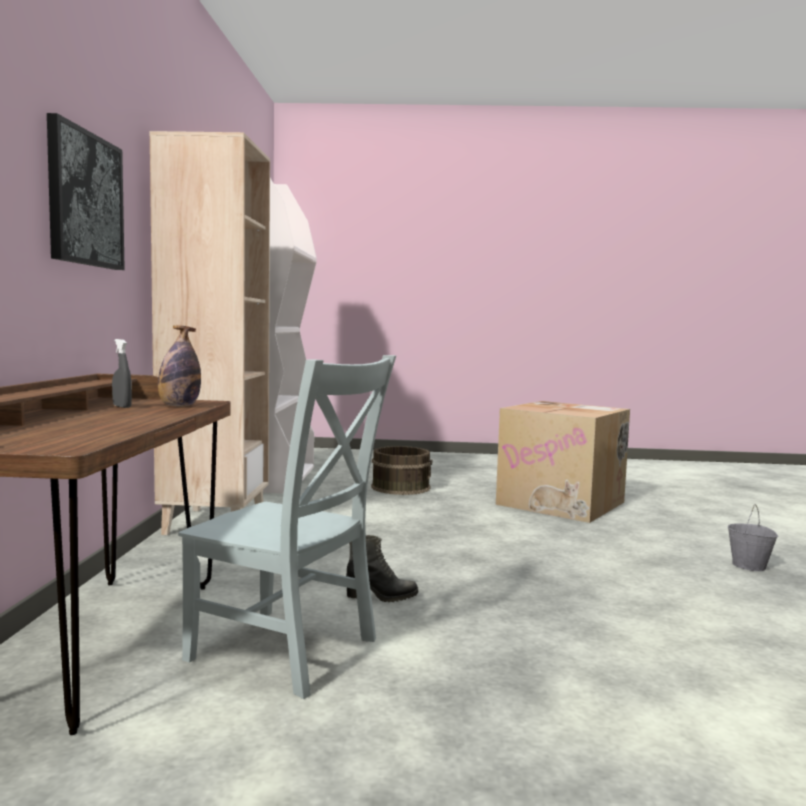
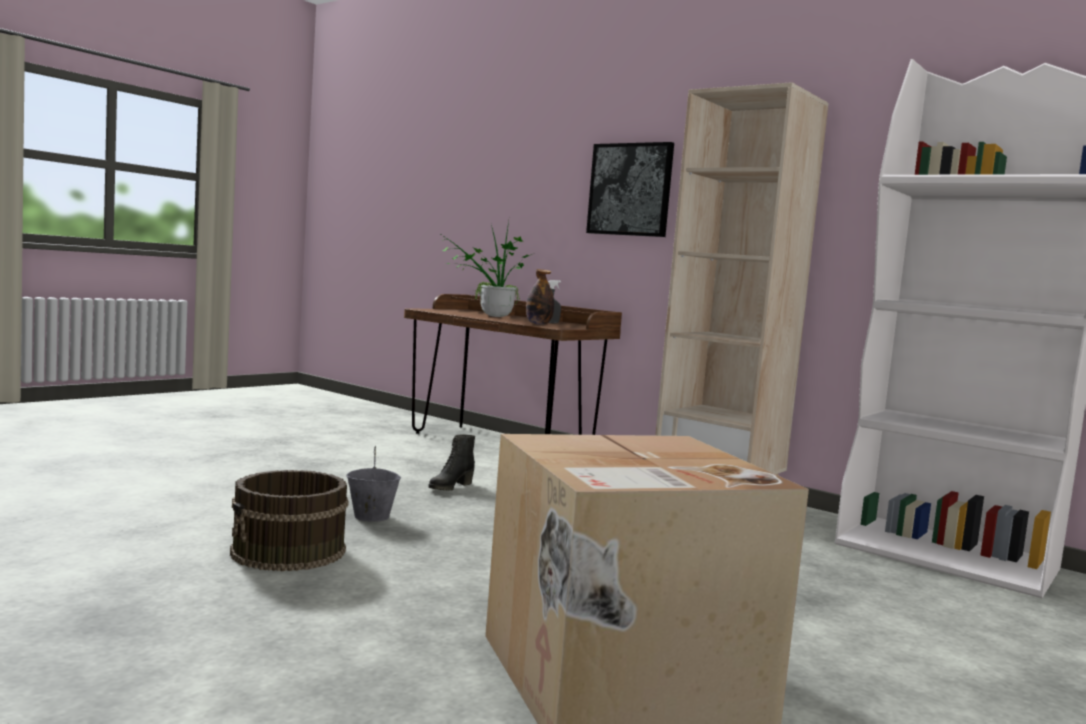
camera: 125 degrees right, 0 degrees up
(95, 422) = (489, 316): none -> potted plant
(289, 652) = (419, 459): grey chair -> none
(401, 487) = (846, 607): brown bucket -> brown bucket (289, 551)
(749, 566) = (172, 625): grey bucket -> grey bucket (371, 516)

